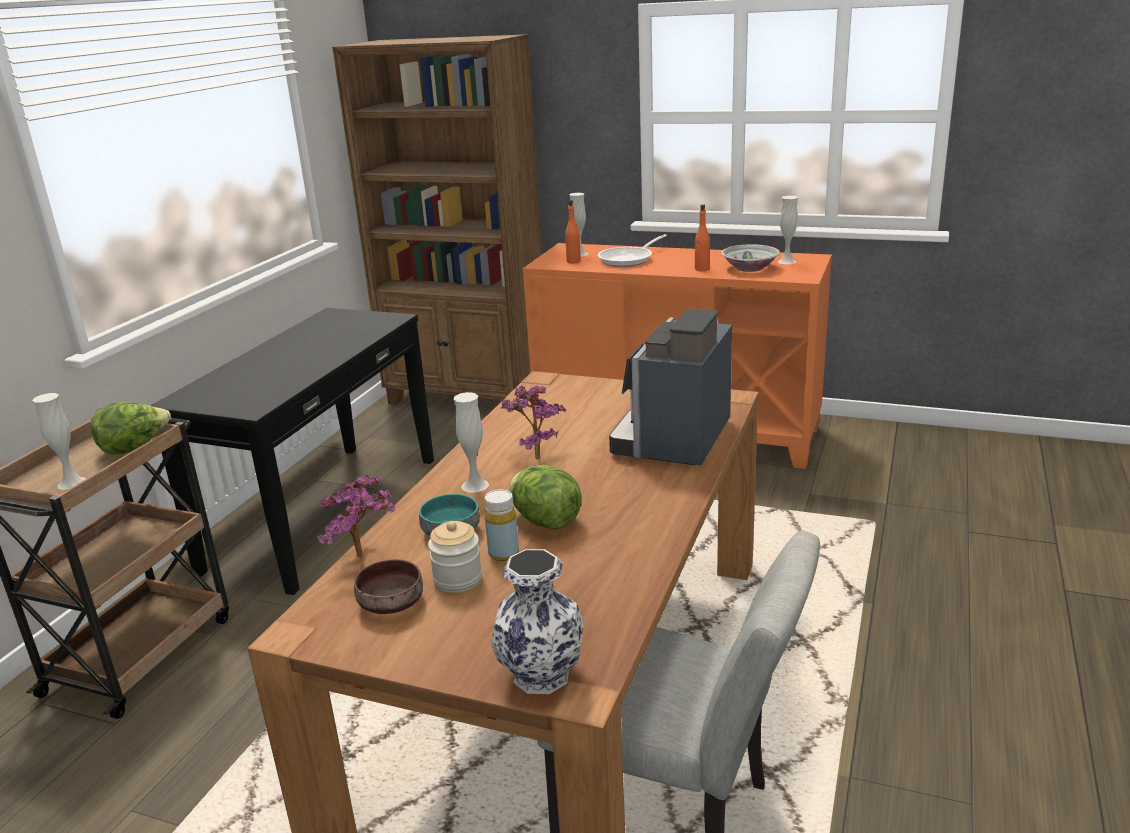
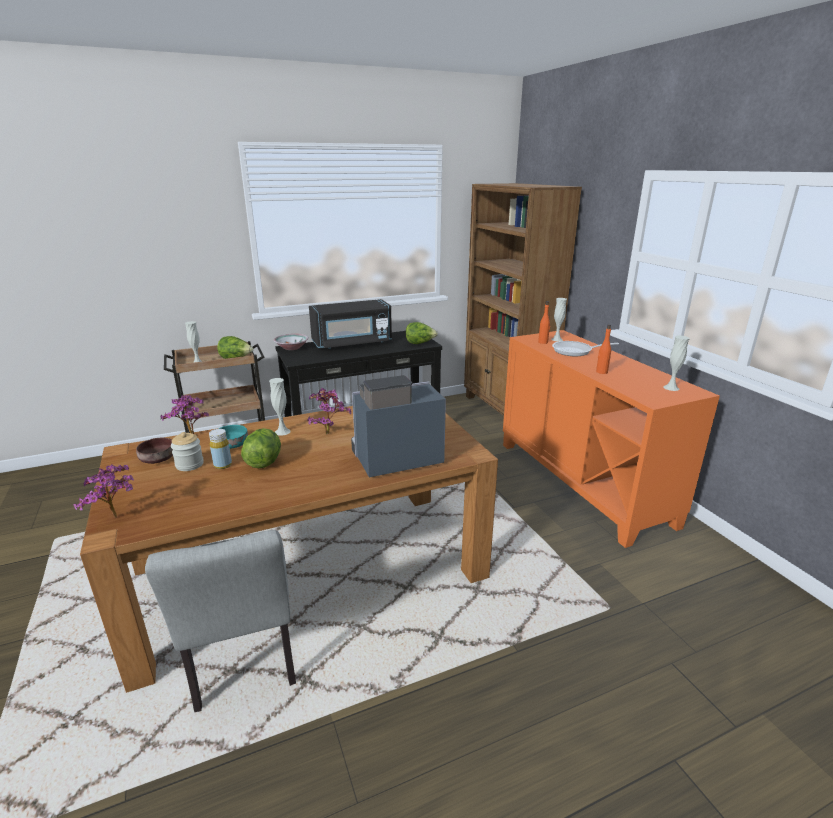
camera: 45 degrees right, 0 degrees up
(275, 356) = (352, 343): none -> black microwave
(380, 321) = (420, 343): none -> lettuce
(539, 675) = (117, 519): vase -> potted plant
(750, 268) = (633, 382): bowl -> bowl (291, 348)

